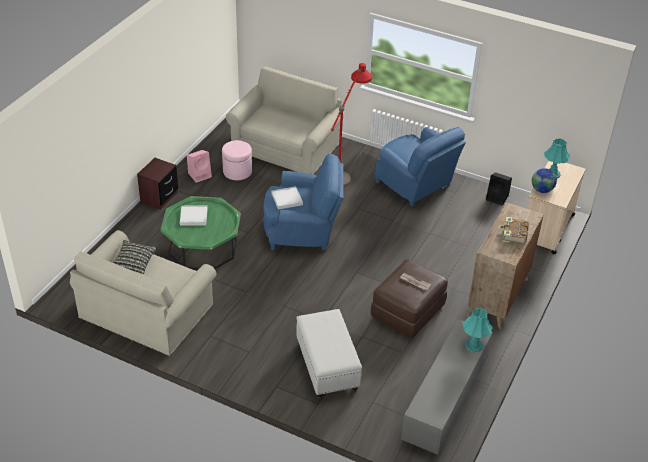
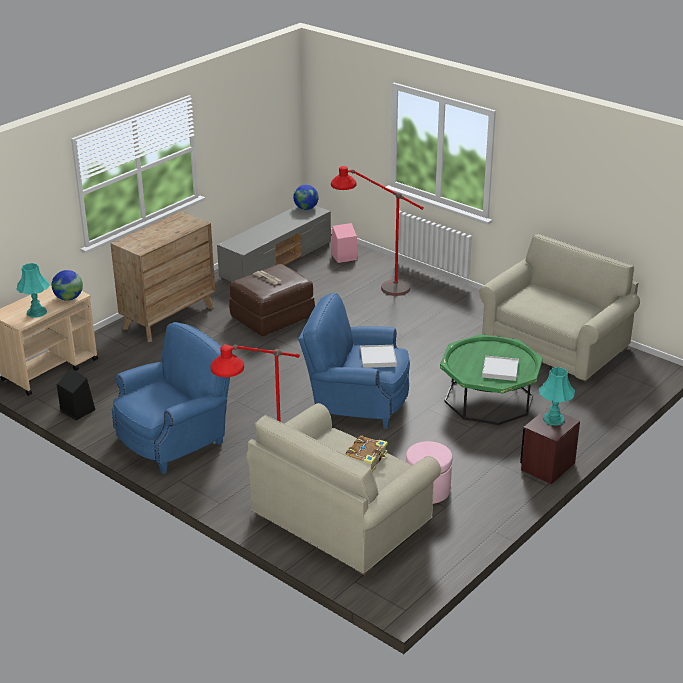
camera: 165 degrees left, 10 degrees down
(134, 262) = (570, 315): pillow -> none
(200, 175) = (485, 492): pink speaker -> pink speaker (343, 257)
(327, 367) = (374, 289): white ottoman -> red floor lamp
(415, 185) = (175, 438): blue armchair -> blue armchair turned 75 degrees clockwise
(434, 414) = (306, 208): none -> globe
(473, 345) = (242, 238): turquoise table lamp -> turquoise table lamp (554, 419)
(513, 235) = (160, 231): book -> book (367, 459)

